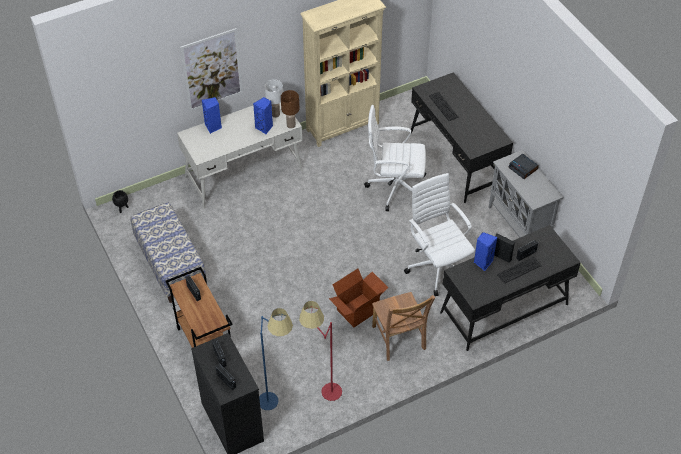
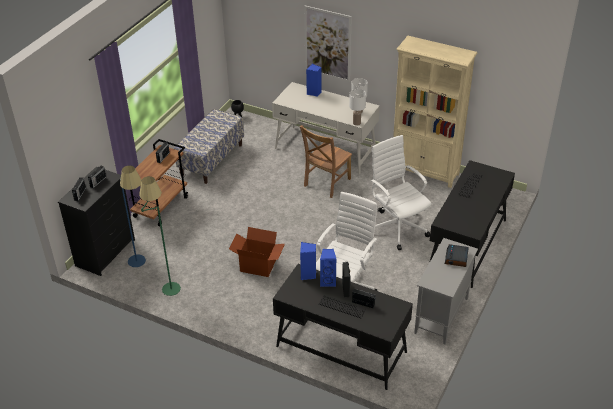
camera: 55 degrees right, 10 degrees down
(265, 127) = (340, 113): blue speaker -> blue speaker (308, 275)
(291, 125) = (356, 123): brown table lamp -> white table lamp
(322, 391) = (167, 284): red floor lamp -> green floor lamp
(399, 339) = (251, 301): brown chair -> brown chair (326, 183)

